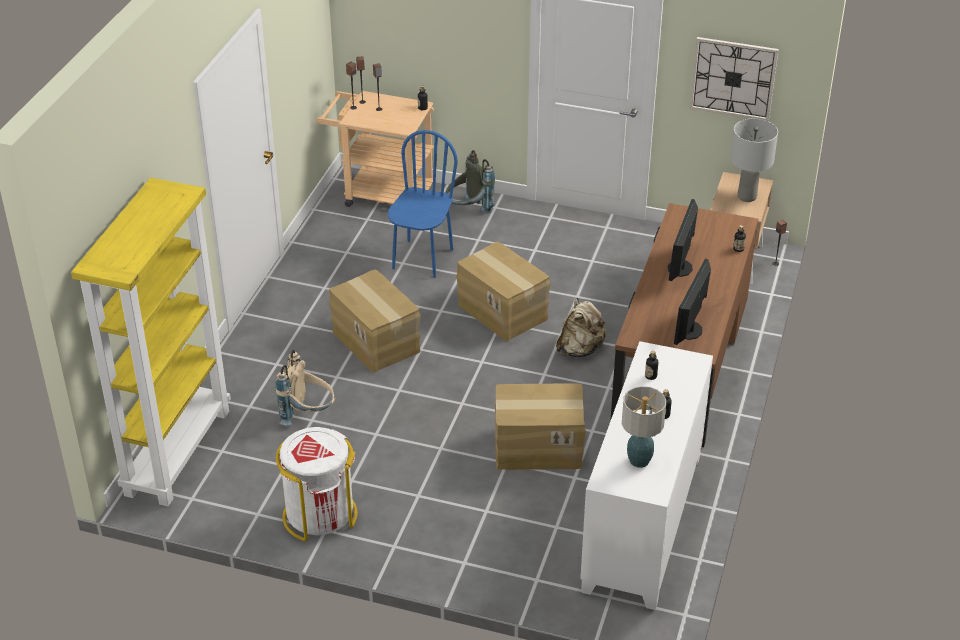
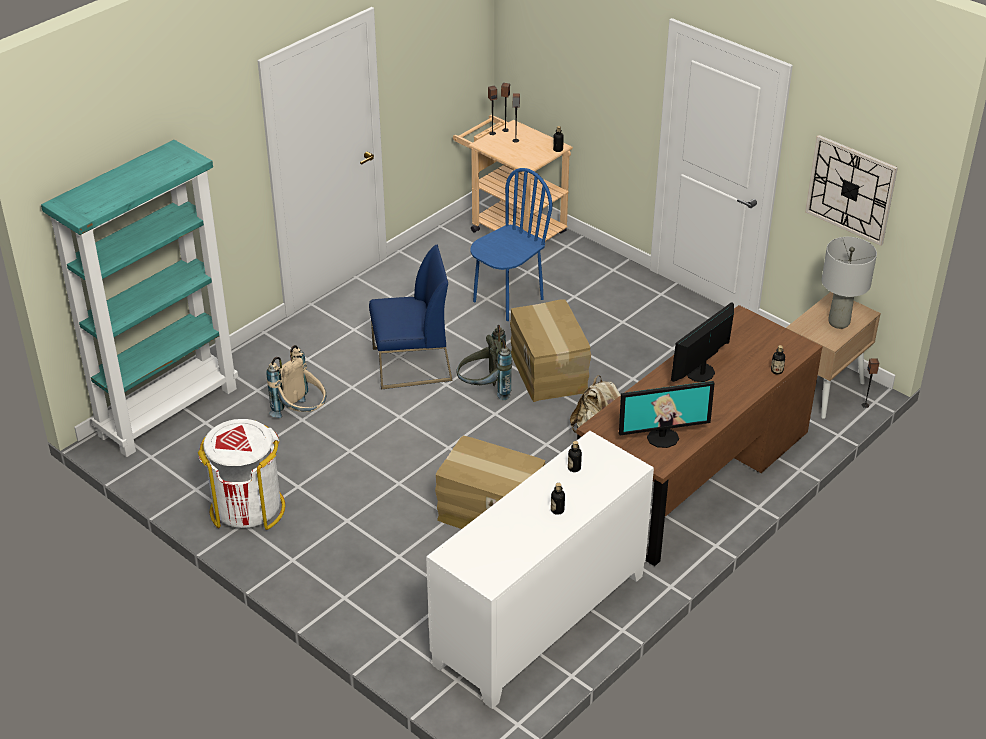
camera: 25 degrees right, 0 degrees up
(177, 451) = (168, 411): yellow bookcase -> turquoise bookcase
(377, 341) = (411, 365): cardboard box -> blue chair
(468, 211) = (584, 266): grey backpack -> grey backpack (485, 390)
(640, 460) = (499, 546): table lamp -> none
(689, 330) = (662, 437): monitor -> monitor turned 150 degrees counterclockwise

